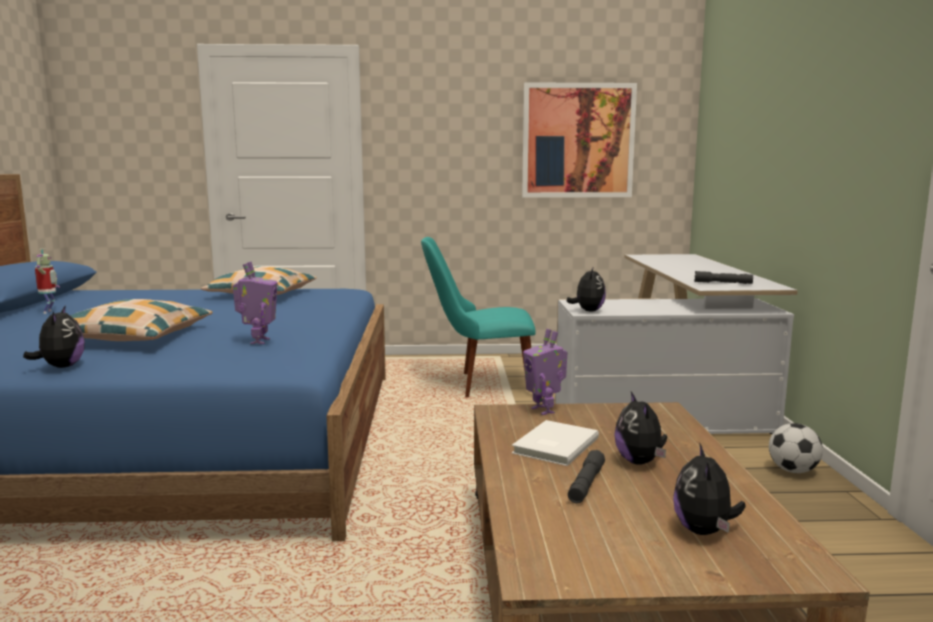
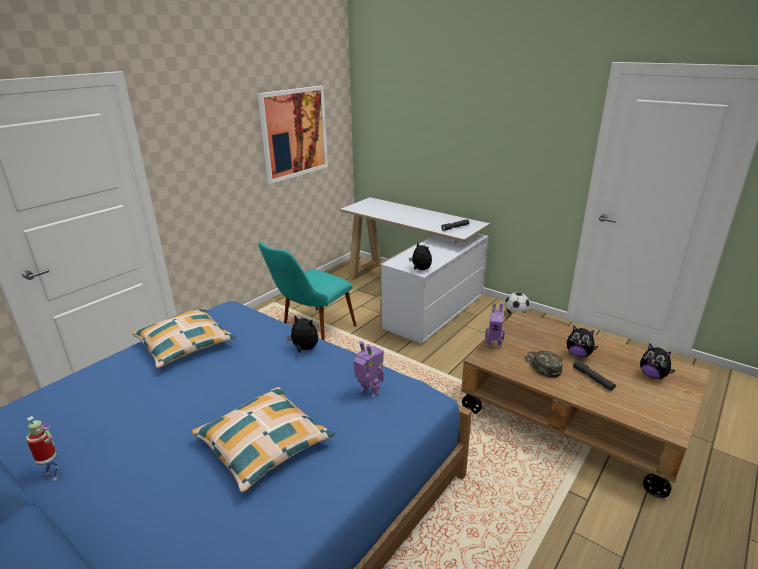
camera: 50 degrees left, 15 degrees up
(61, 367) = (313, 503): plush toy -> plush toy (304, 349)
(553, 445) = (542, 365): white book -> green cap

